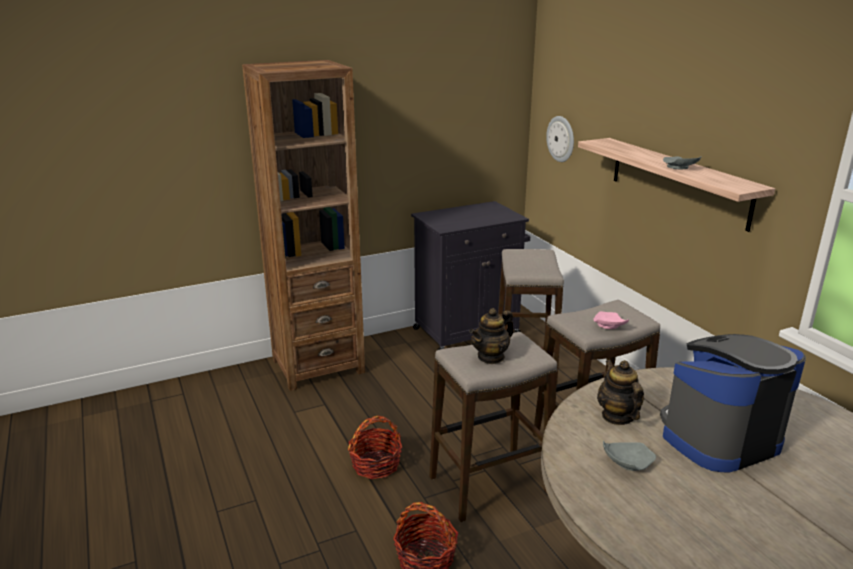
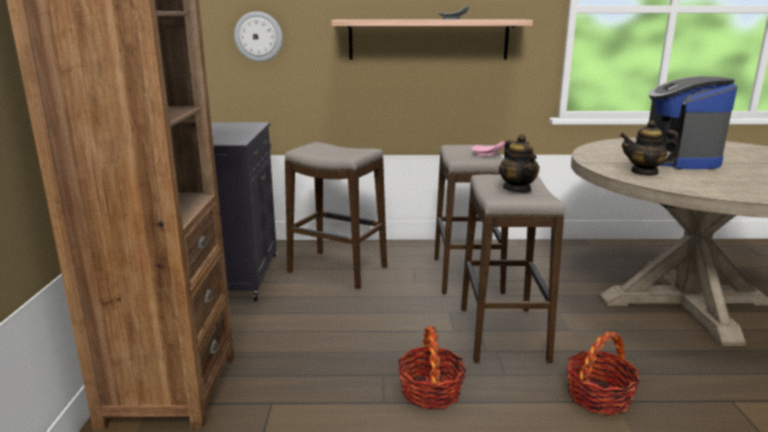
camera: 65 degrees left, 5 degrees down
(626, 463) = (712, 181): grey plate -> none

